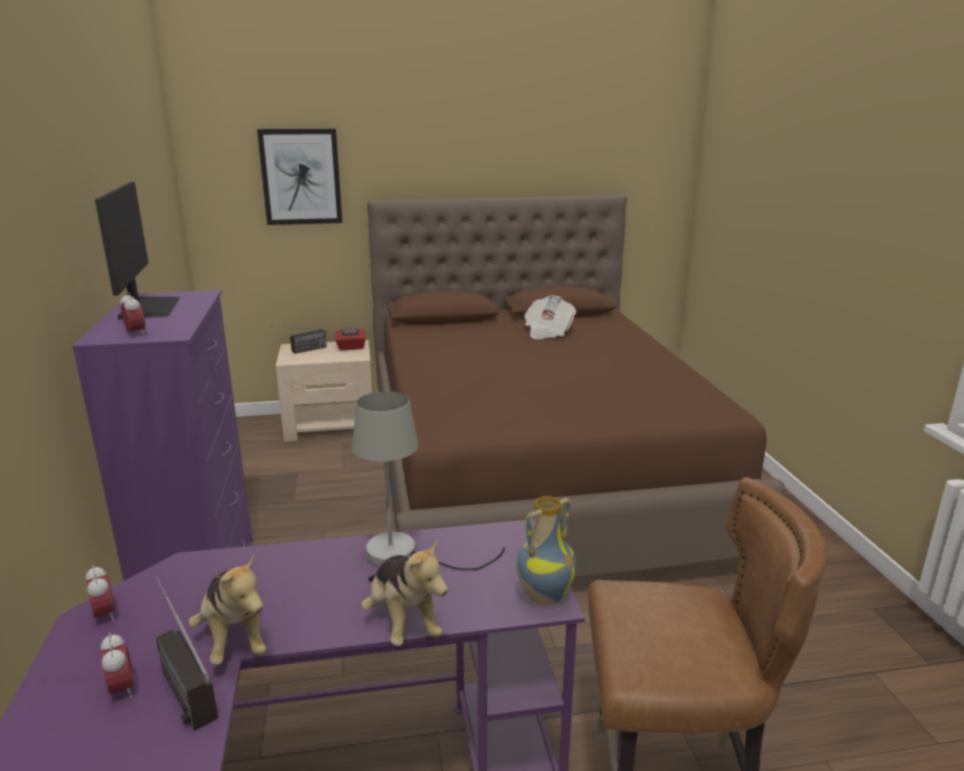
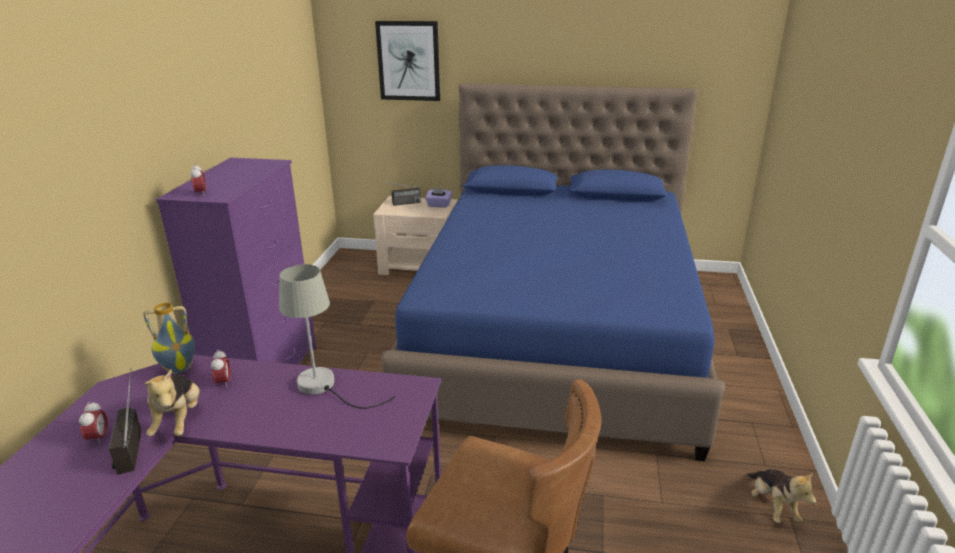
camera: 20 degrees right, 5 degrees up
(105, 615) = (121, 388): alarm clock -> alarm clock (224, 383)
(148, 307) = (229, 171): monitor -> none
(351, 348) = (438, 205): red tissue box -> purple tissue box
(402, 622) = (285, 435): plush toy -> plush toy (772, 506)
(534, 474) = (556, 334): brown bed -> blue bed
(544, 596) = (393, 439): vase -> vase (179, 368)
(547, 332) = (589, 212): newspaper -> none

